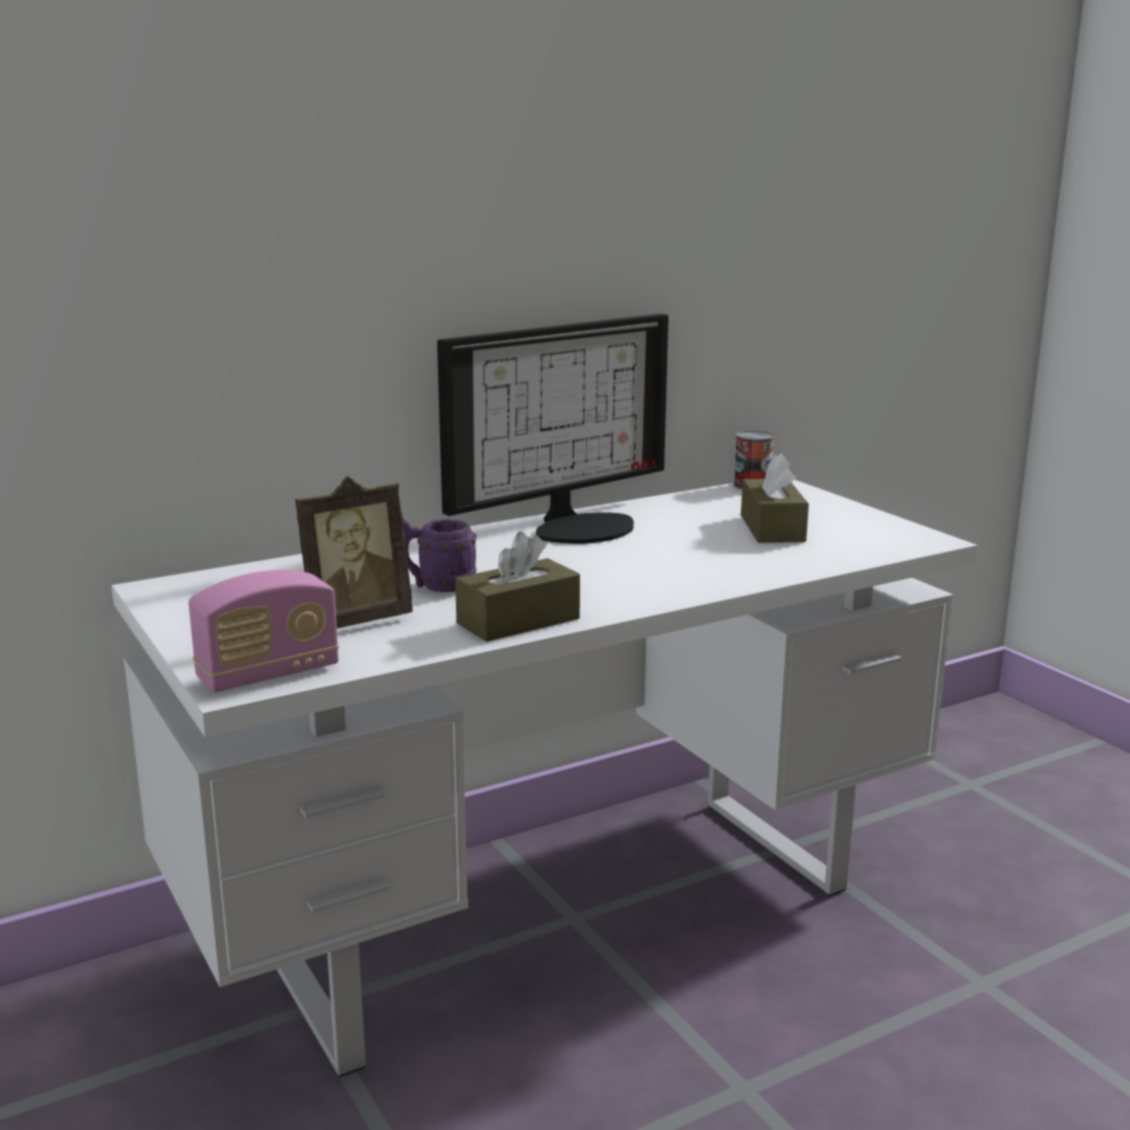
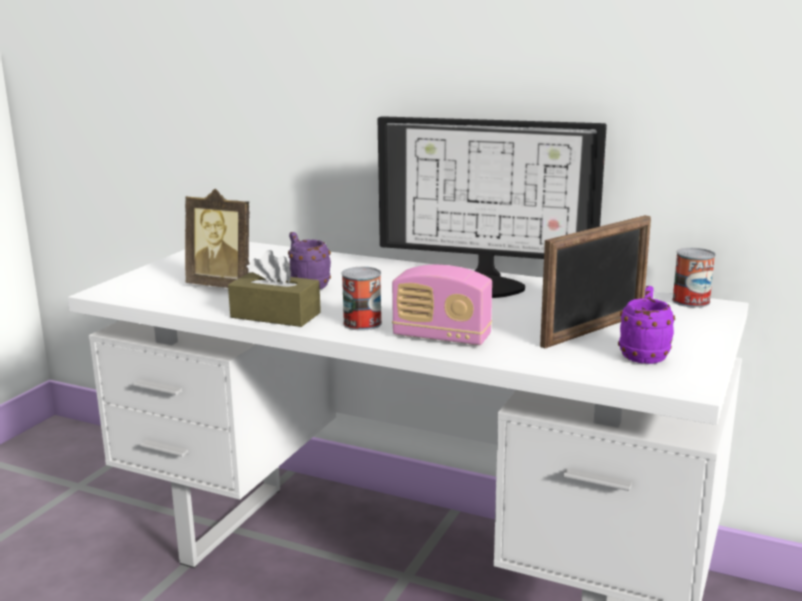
camera: 55 degrees right, 0 degrees up
(268, 674) = (127, 292): radio -> radio (441, 337)
(614, 594) = (362, 323): none -> can
(772, 528) = (594, 330): brown tissue box -> picture frame
(850, 532) = (644, 354): none -> purple mug

